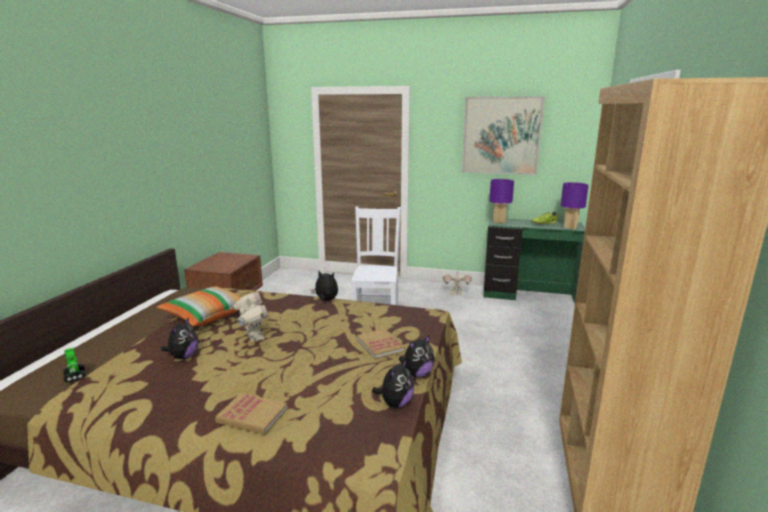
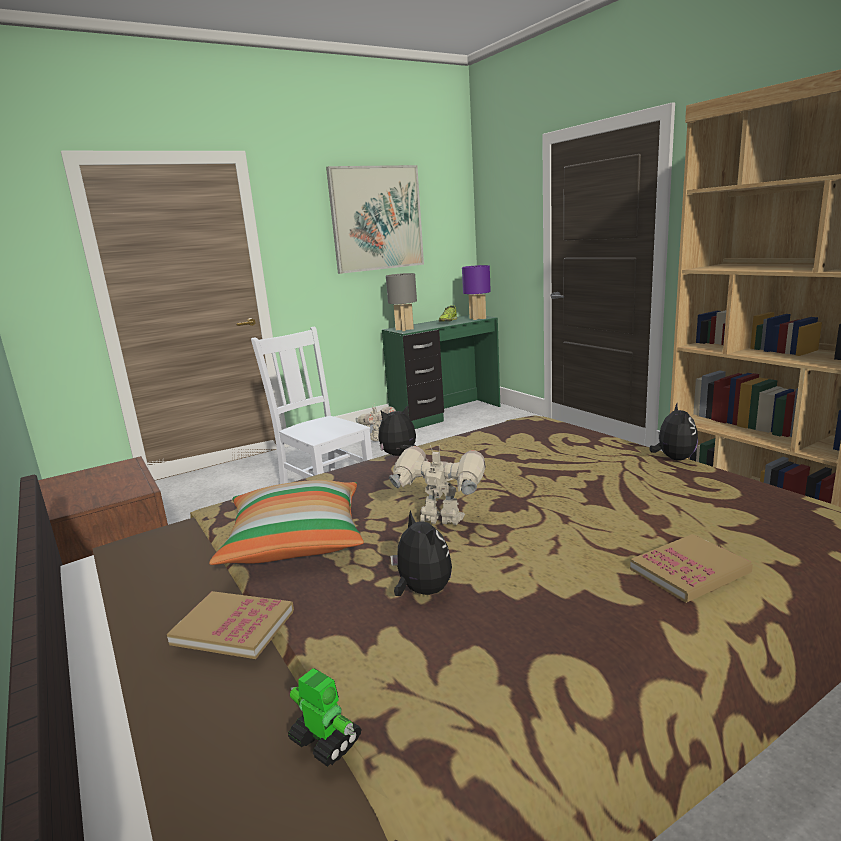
camera: 45 degrees left, 0 degrees up
(75, 376) = (325, 740): toy robot -> toy robot turned 150 degrees counterclockwise
(380, 345) = (583, 457): book -> book (233, 627)
(395, 403) = (732, 483): plush toy -> none
(499, 222) = (404, 329): purple table lamp -> grey table lamp

